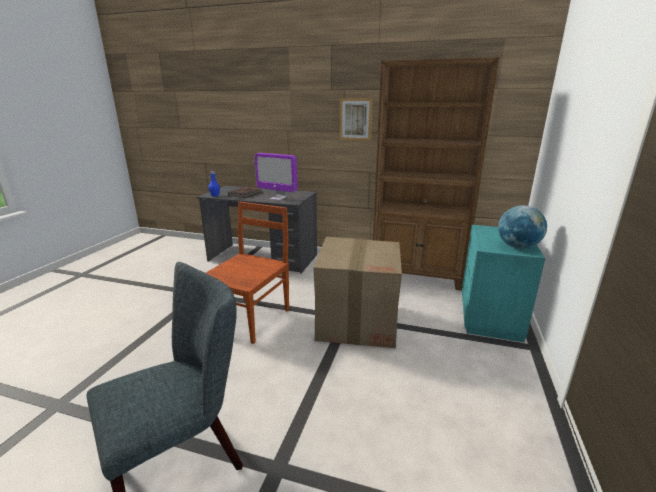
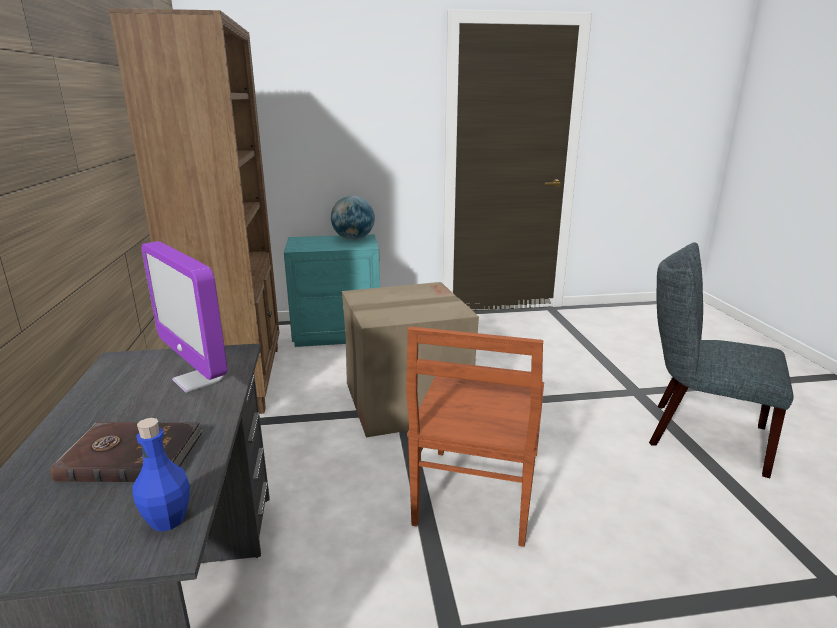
camera: 115 degrees left, 0 degrees up
(250, 318) = (475, 496): brown chair -> brown chair turned 75 degrees counterclockwise
(277, 198) = (198, 380): monitor -> monitor turned 135 degrees clockwise
(355, 119) = (90, 135): picture -> none

